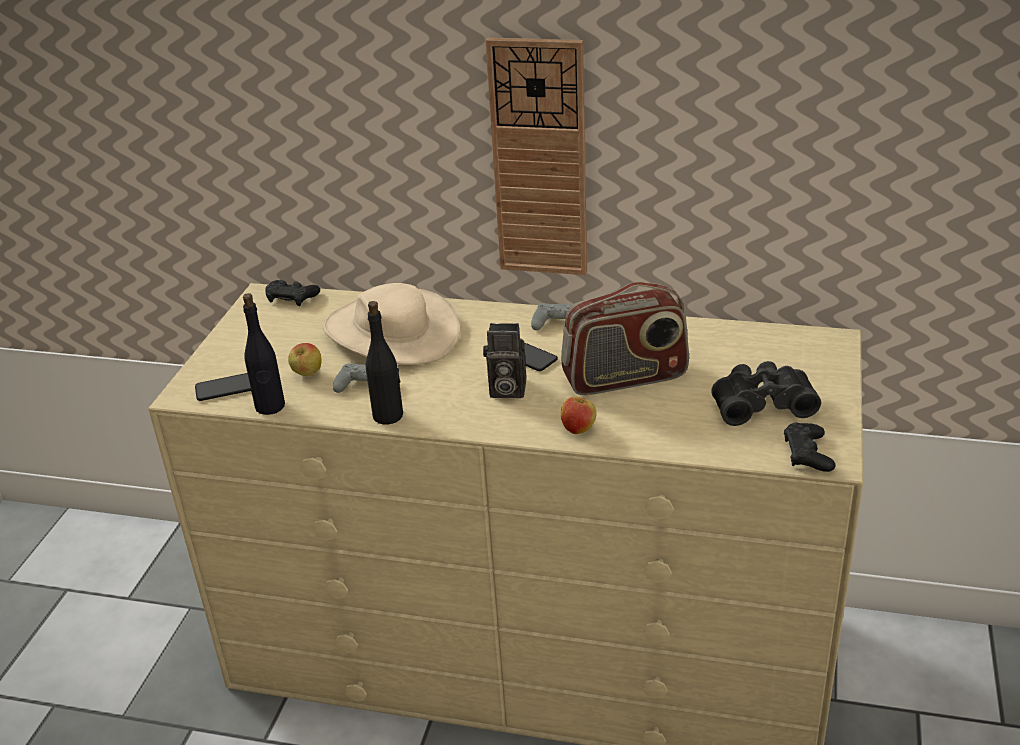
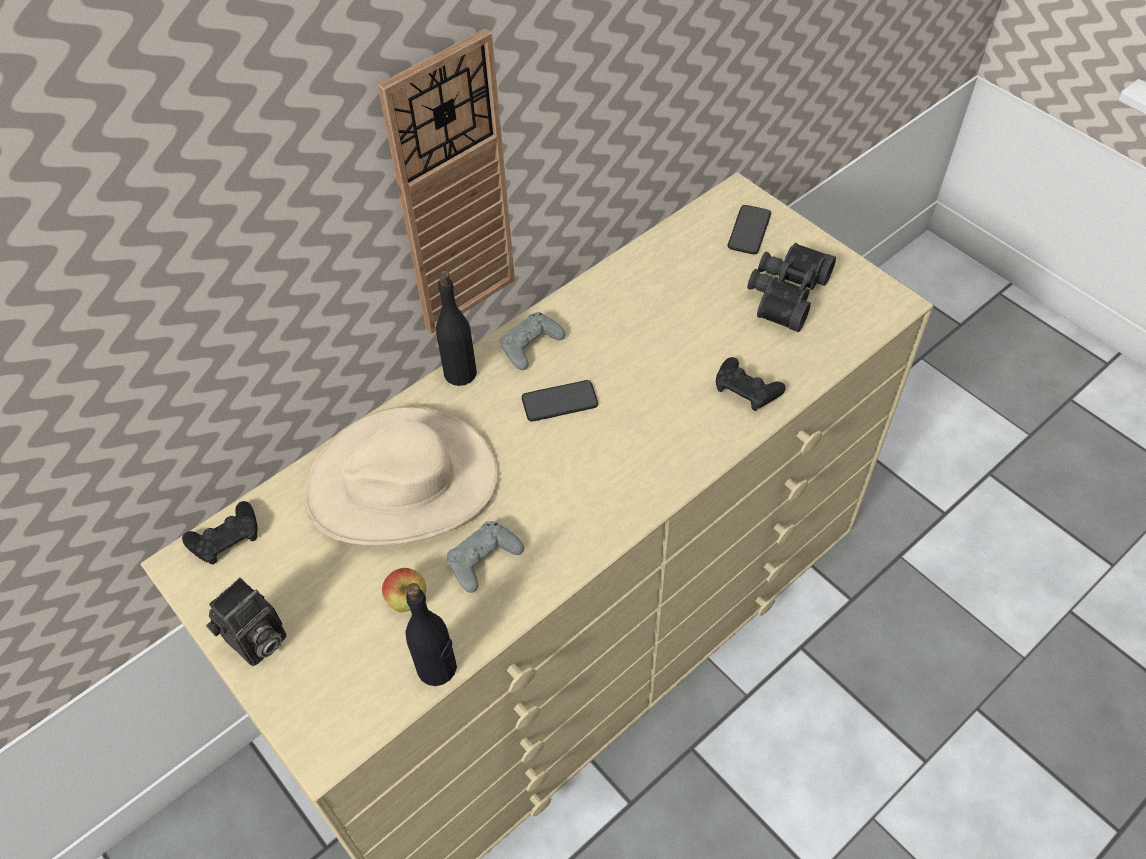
camera: 55 degrees left, 20 degrees up
(227, 388) = (356, 693): phone -> phone (749, 230)
(388, 415) = (557, 567): black bottle -> black bottle (460, 373)
(505, 390) = (602, 449): camera -> camera (256, 643)
(578, 429) = (715, 432): apple -> none
(625, 378) = (665, 354): radio -> none
(807, 454) = (875, 311): black game controller -> black game controller (746, 389)

